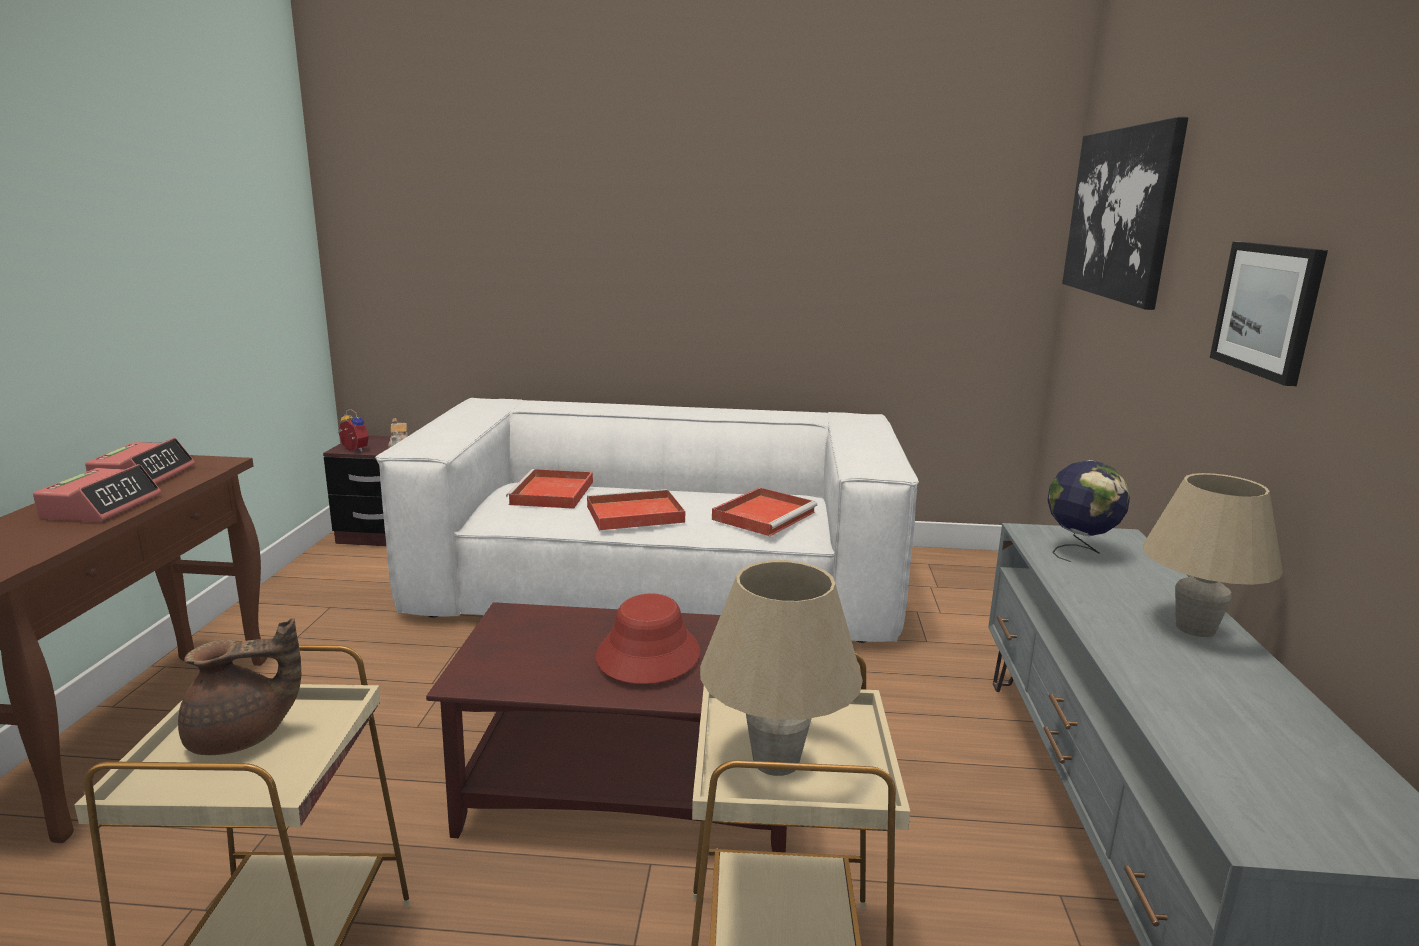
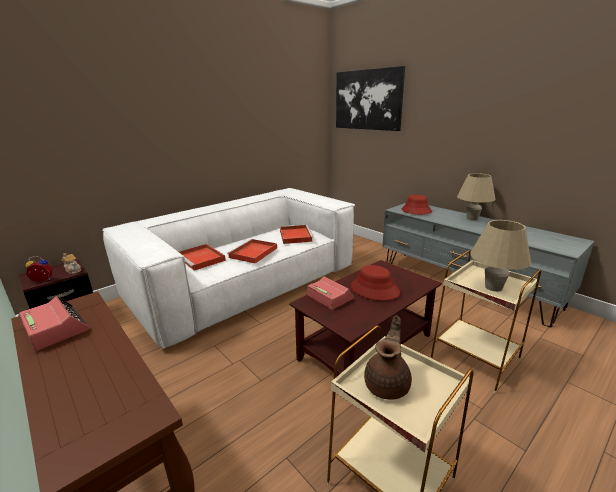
camera: 45 degrees left, 5 degrees up
(102, 507) = (90, 352): alarm clock -> alarm clock (330, 297)
(1079, 552) = (416, 210): globe -> red hat
(1268, 309) = (465, 124): picture -> none

